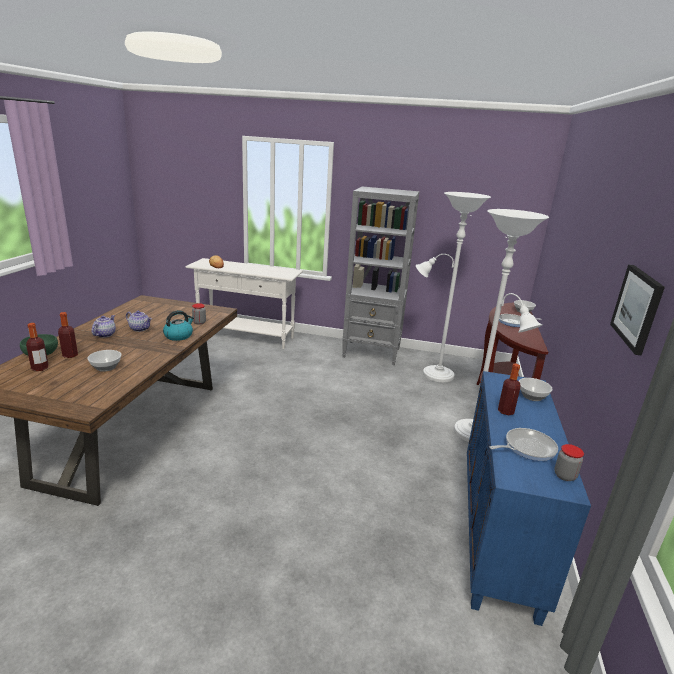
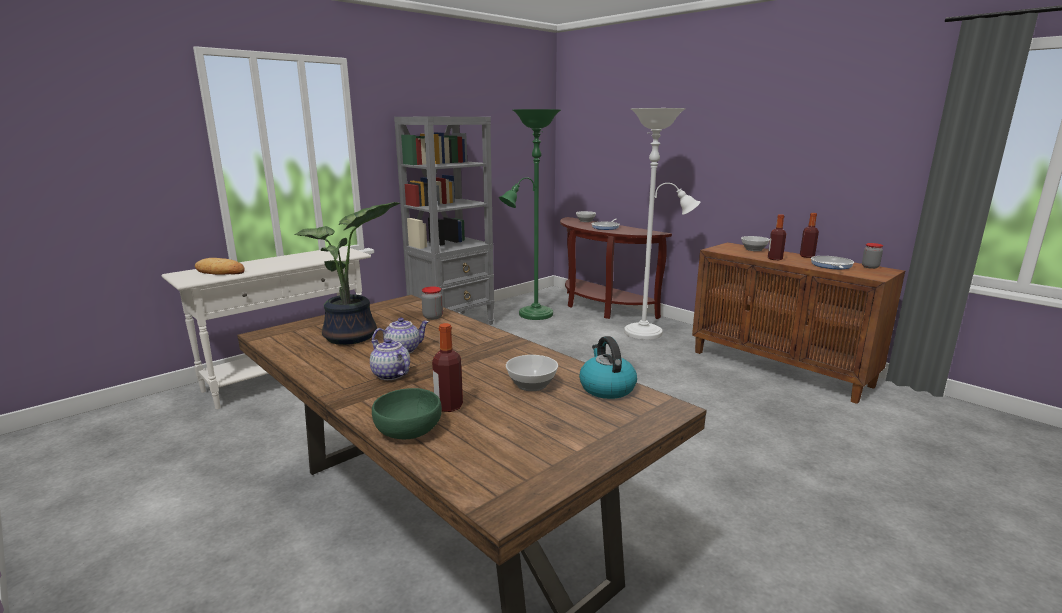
camera: 55 degrees left, 5 degrees down
(40, 368) = (479, 434): bottle -> bottle (807, 256)
(152, 315) = (353, 337): none -> potted plant
(179, 336) = (466, 332): kettle -> kettle (606, 388)
(433, 374) = (532, 315): white floor lamp -> green floor lamp
(499, 535) = (780, 368): blue cabinet -> brown cabinet
(637, 308) = (835, 145): picture -> none

